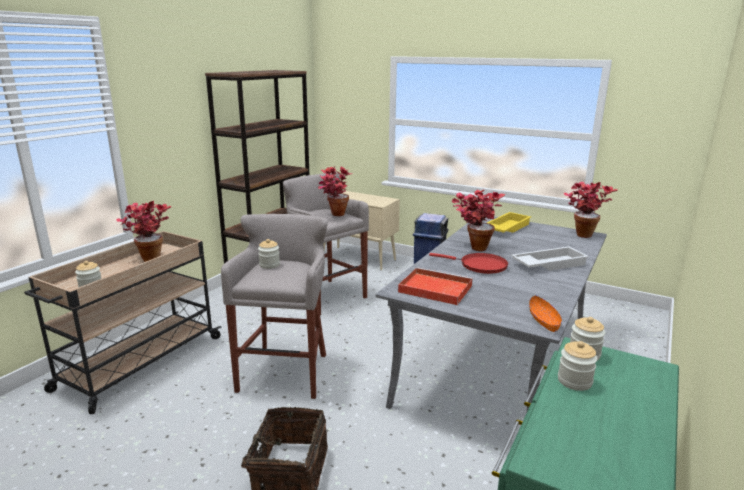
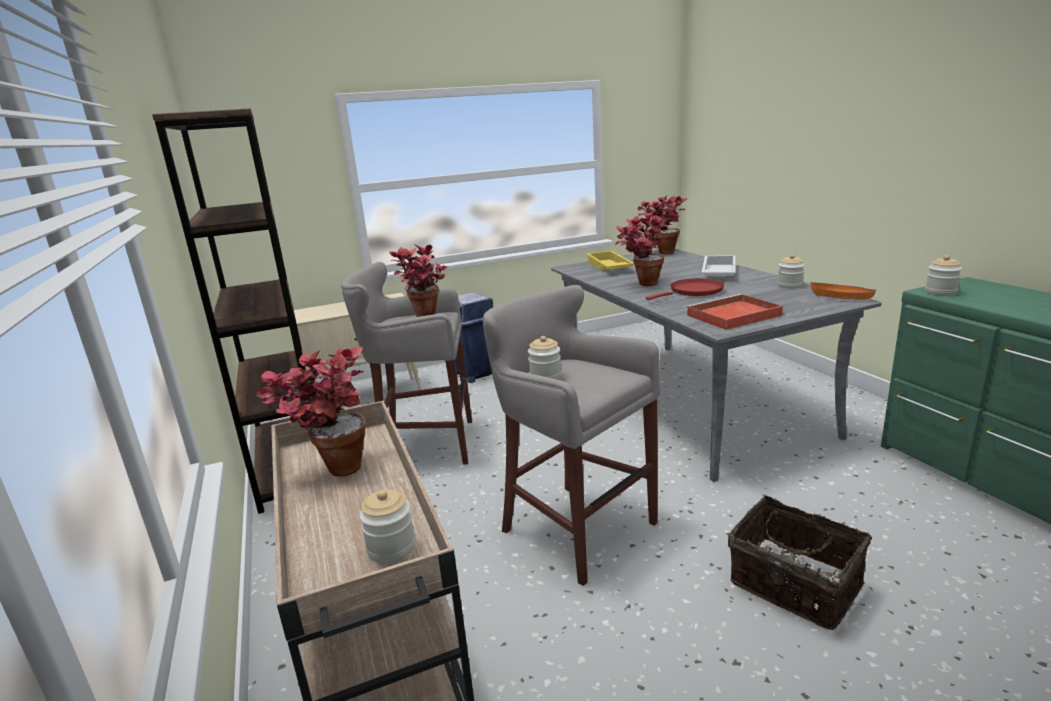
camera: 50 degrees left, 0 degrees up
(574, 381) = (990, 303): jar -> jar (789, 286)

